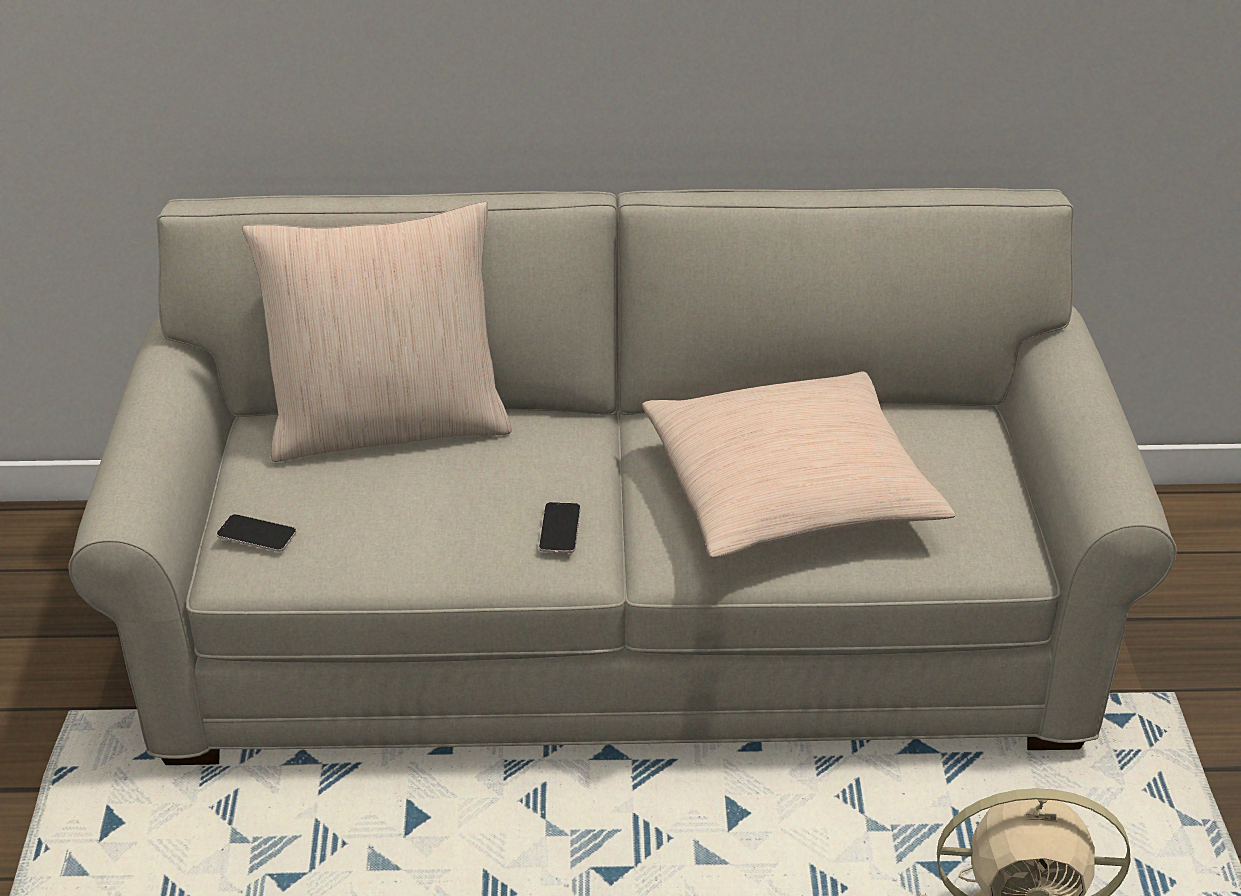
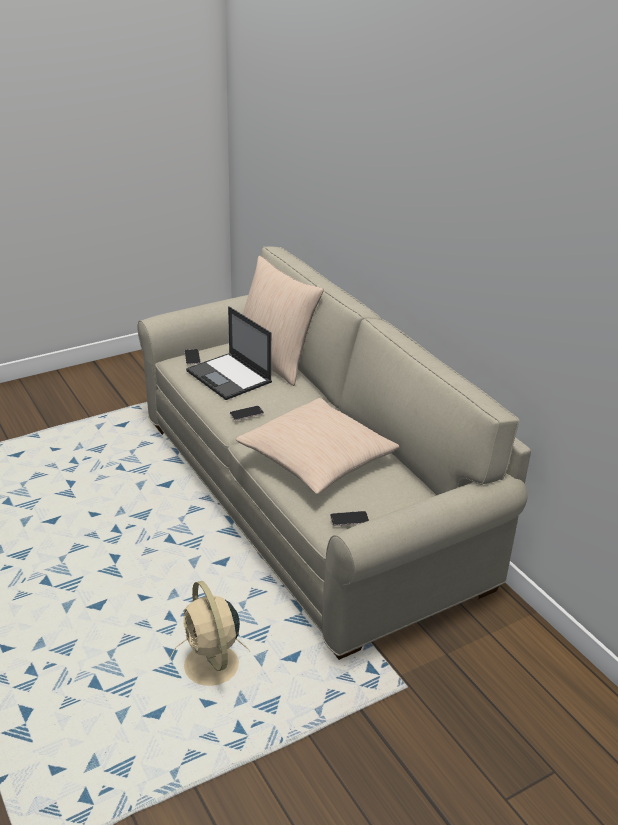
camera: 60 degrees right, 5 degrees down
(398, 505) = (229, 377): none -> laptop
(994, 520) = (349, 519): none -> phone

